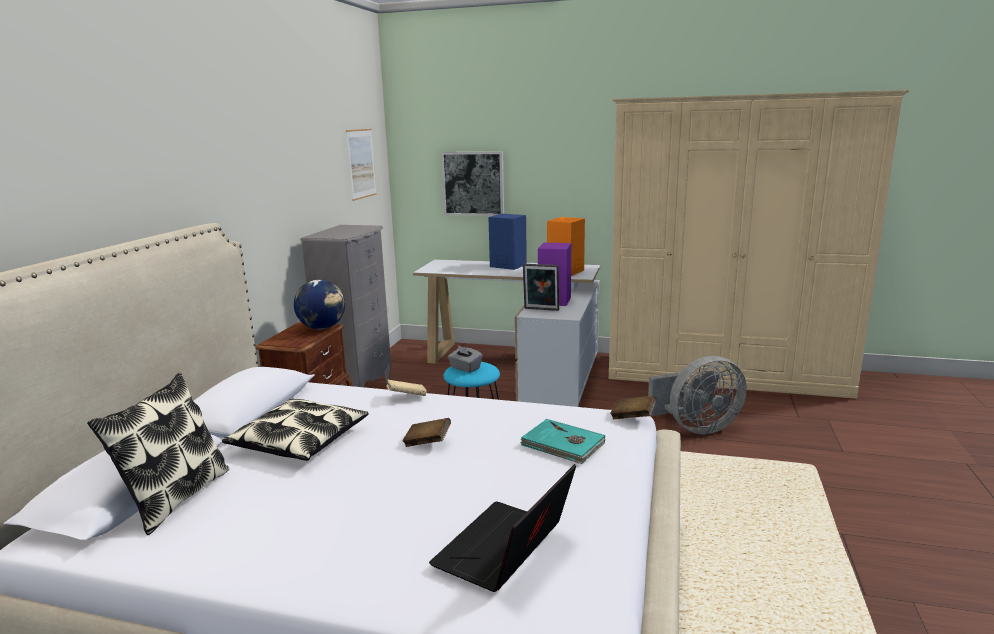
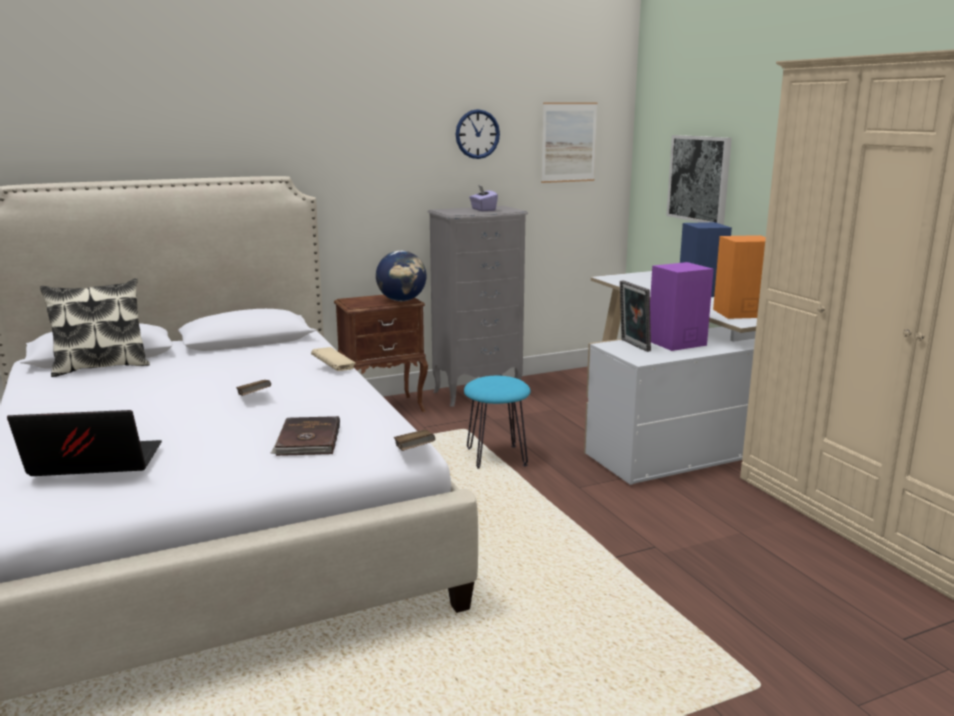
camera: 50 degrees right, 0 degrees up
(300, 441) = (213, 366): pillow -> none
(315, 162) = (477, 134): none -> wall clock
(347, 230) = (483, 210): none -> purple tissue box
(465, 368) = (490, 380): grey tissue box -> none
(563, 445) = (307, 440): turquoise book -> brown book
(696, 428) = (716, 569): grey fan -> none

